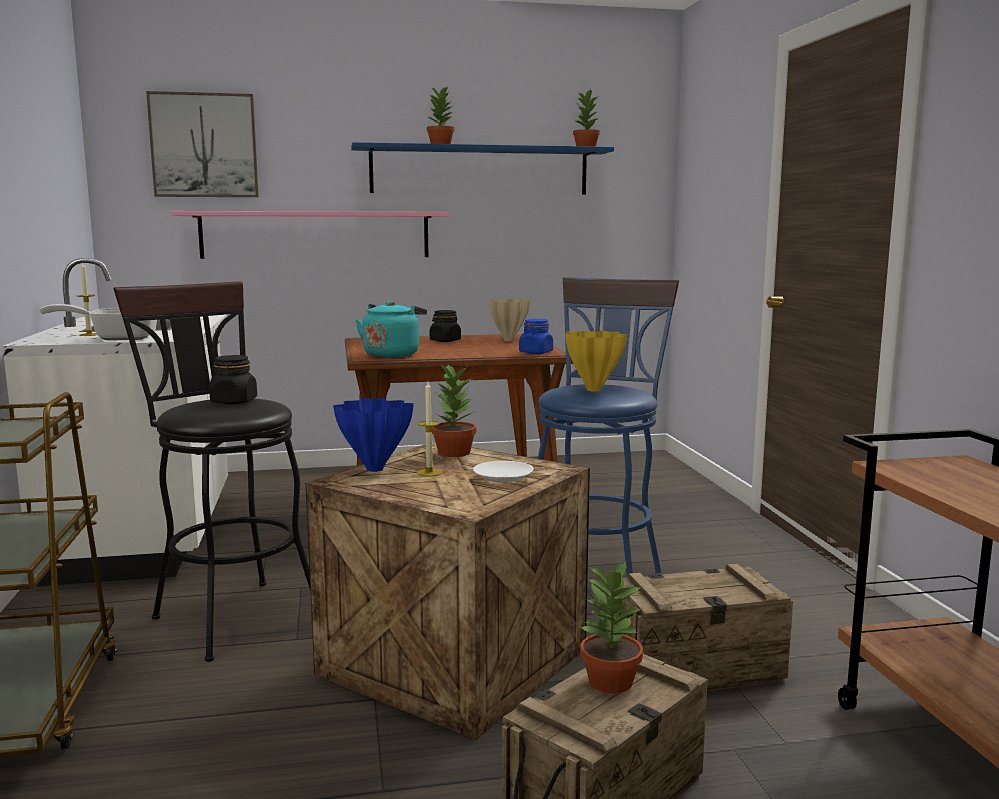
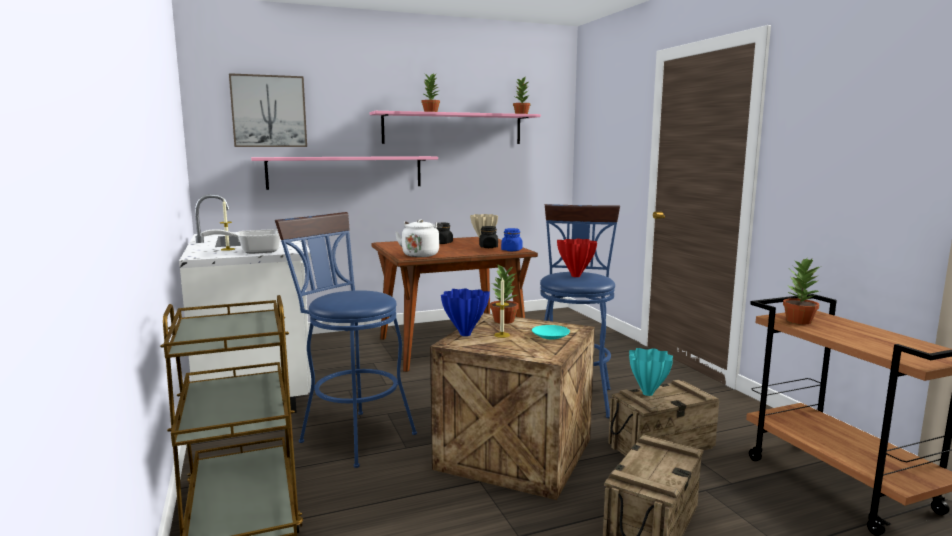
camera: 10 degrees left, 0 degrees up
(231, 614) = (351, 435): black stool -> blue stool
(234, 402) = (356, 293): black jar -> black jar (488, 247)
(392, 355) = (421, 254): turquoise kettle -> white kettle
(480, 171) = (453, 128): blue shelf -> pink shelf
(503, 478) = (550, 336): white plate -> turquoise plate
(594, 390) = (576, 276): yellow vase -> red vase
(609, 682) = (651, 456): potted plant -> potted plant (798, 321)
(674, 582) = (648, 393): none -> turquoise vase

